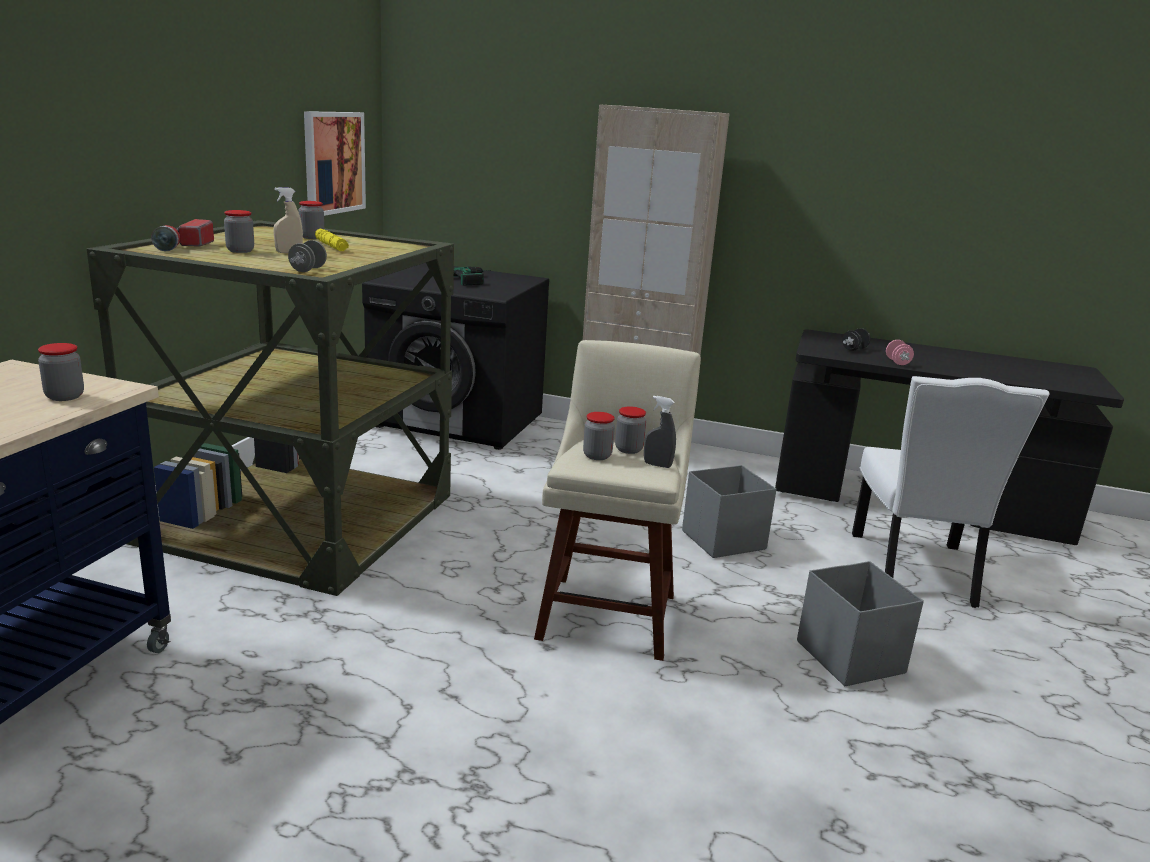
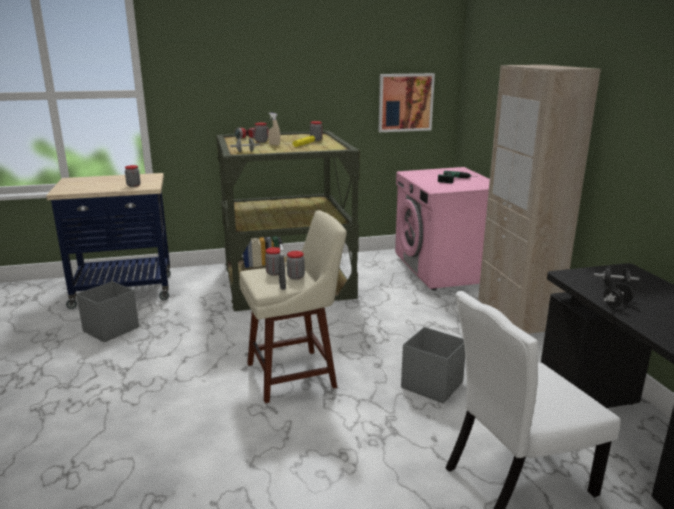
camera: 60 degrees right, 0 degrees up
(457, 424) = (442, 271): black washing machine -> pink washing machine
(849, 656) = (340, 469): grey storage box -> grey storage box (112, 329)
(897, 362) = (616, 304): pink dumbbell -> black dumbbell

